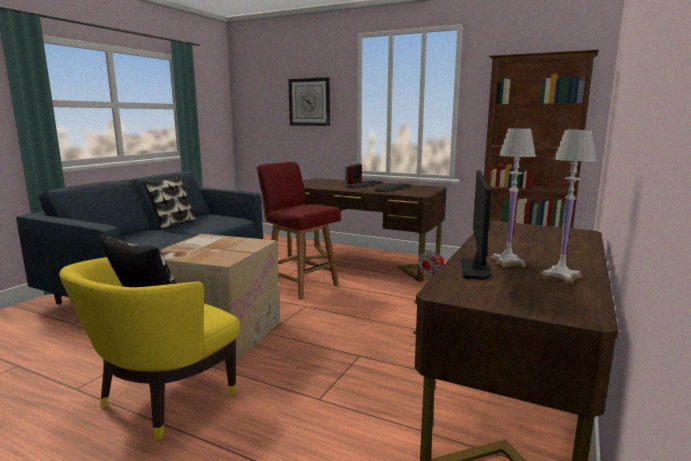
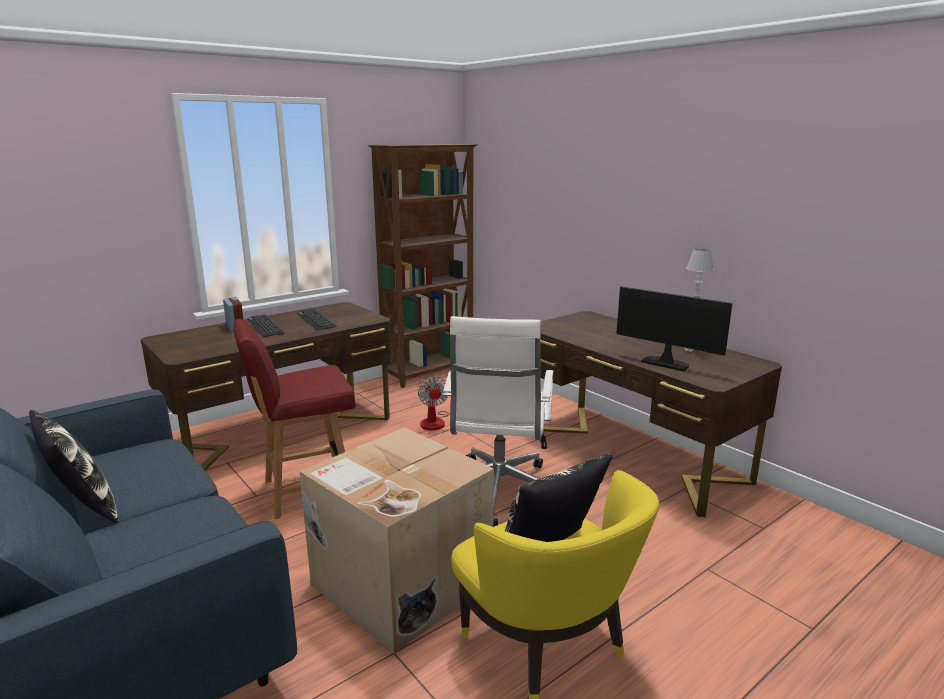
camera: 65 degrees left, 5 degrees up
(309, 102) = (85, 207): wall clock -> none
(357, 341) = (498, 492): none -> white office chair
(507, 262) = (653, 352): white table lamp -> none

